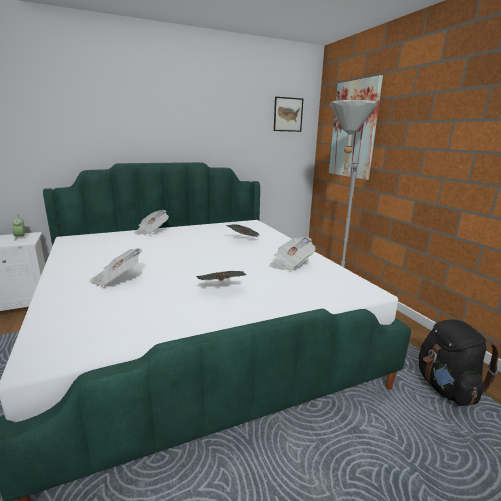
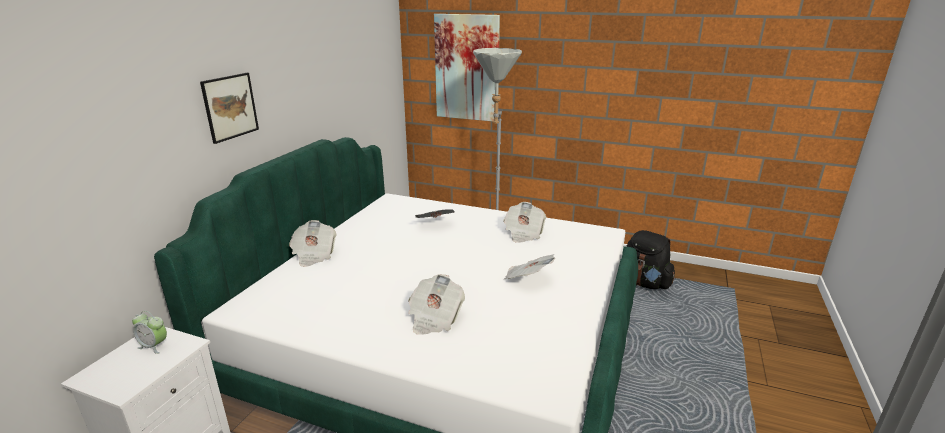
camera: 45 degrees left, 5 degrees up
(288, 114) = (380, 52): picture -> picture (230, 107)

